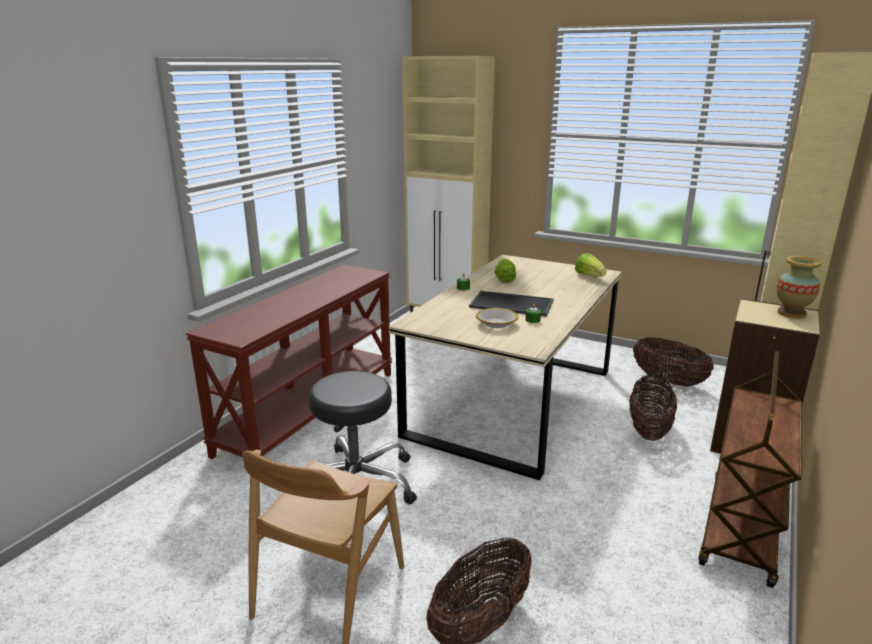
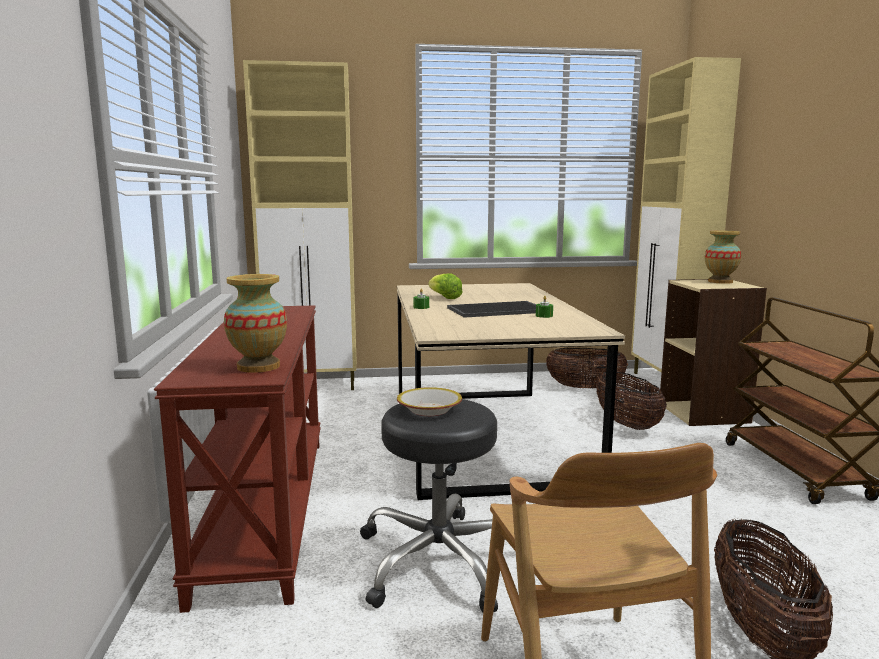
camera: 35 degrees left, 10 degrees down
(252, 329) = (259, 366): none -> vase
(496, 324) = (520, 322): bowl -> bowl (430, 410)
(589, 276) = (513, 288): lettuce -> none

